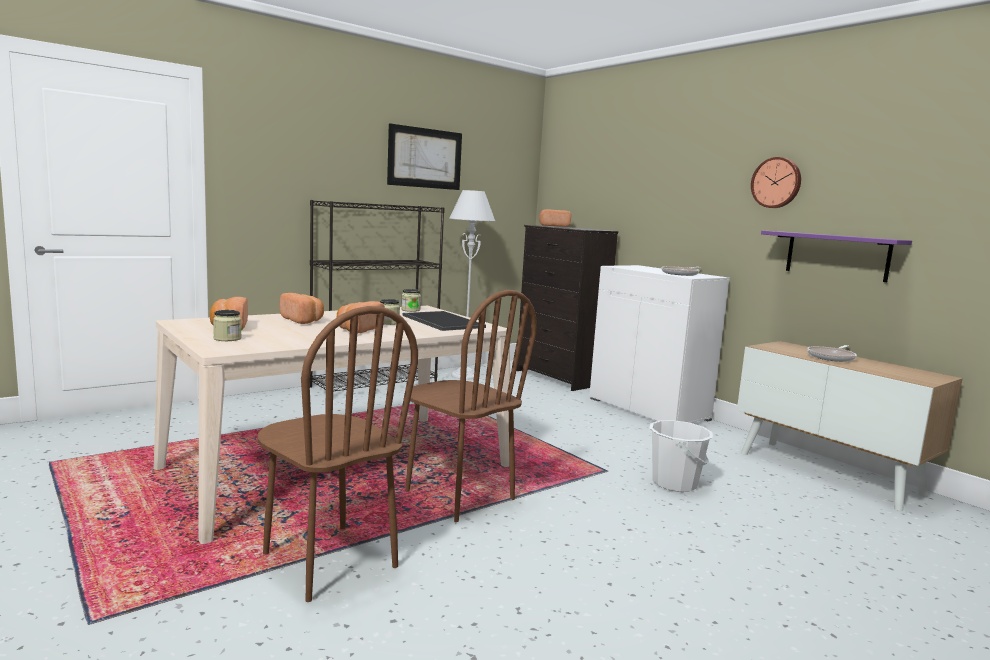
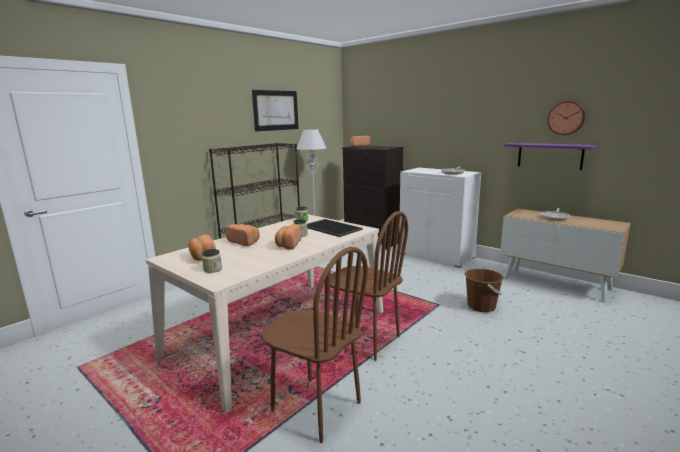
camera: 10 degrees left, 5 degrees up
(674, 483) = (481, 306): white bucket -> brown bucket
(776, 183) = (508, 113): wall clock -> wall clock (566, 118)

